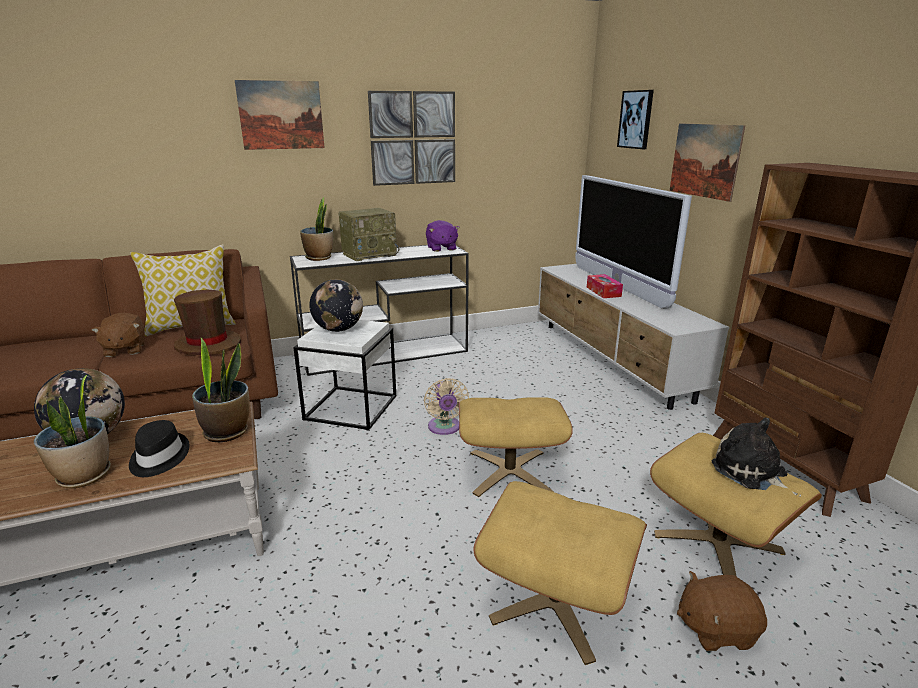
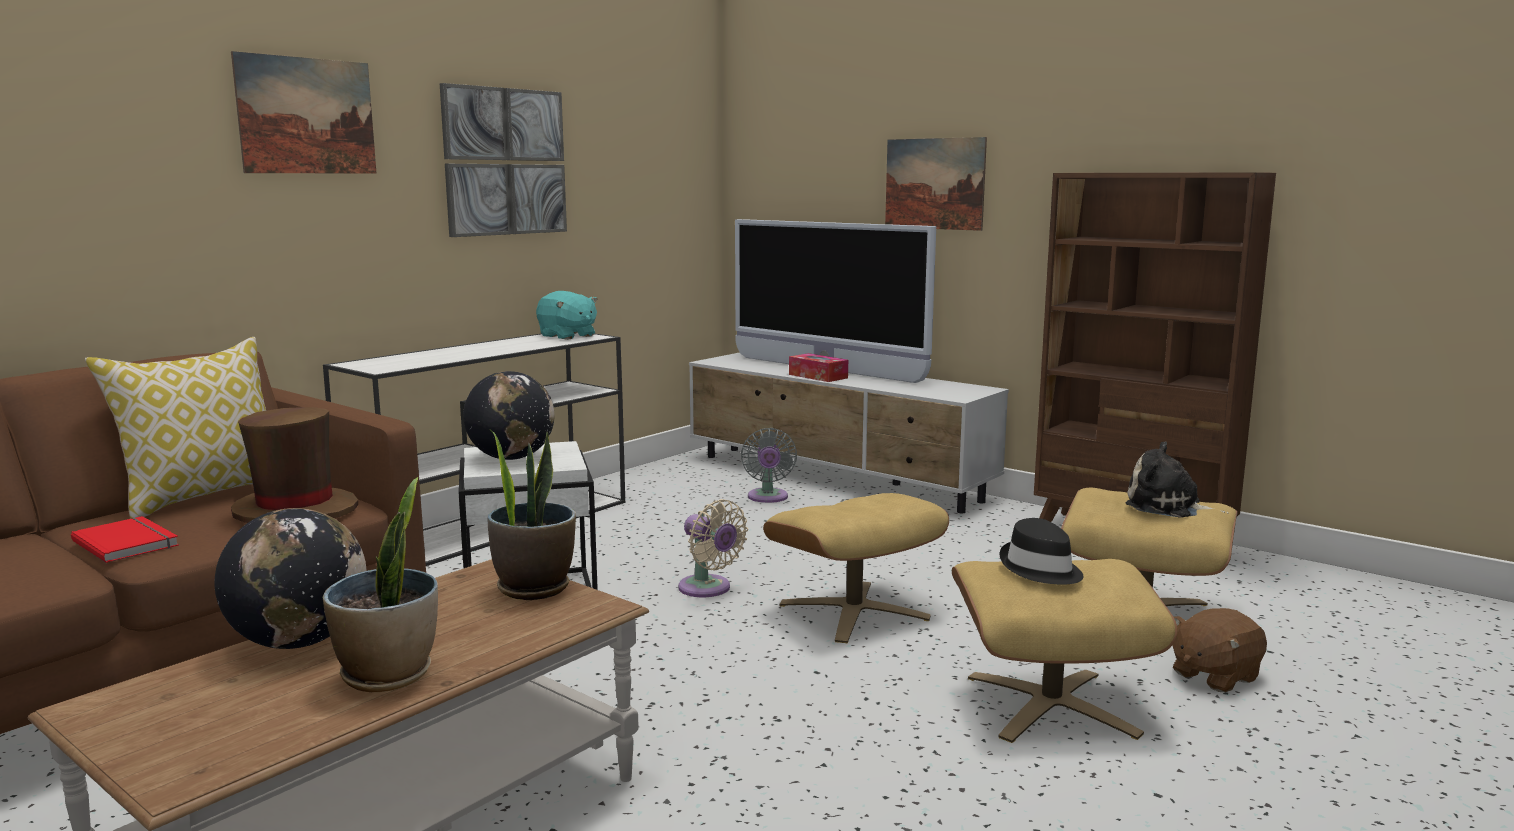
camera: 30 degrees left, 10 degrees down
(125, 350) = (128, 542): brown plush toy -> red book
(158, 458) = (477, 632): black hat -> black hat (1040, 569)
(319, 258) = (386, 361): potted plant -> none
(370, 254) = (467, 350): radio -> none
(441, 248) = (567, 336): purple plush toy -> turquoise plush toy
(551, 366) = (767, 498): none -> grey fan
(636, 119) = (812, 138): picture -> none

